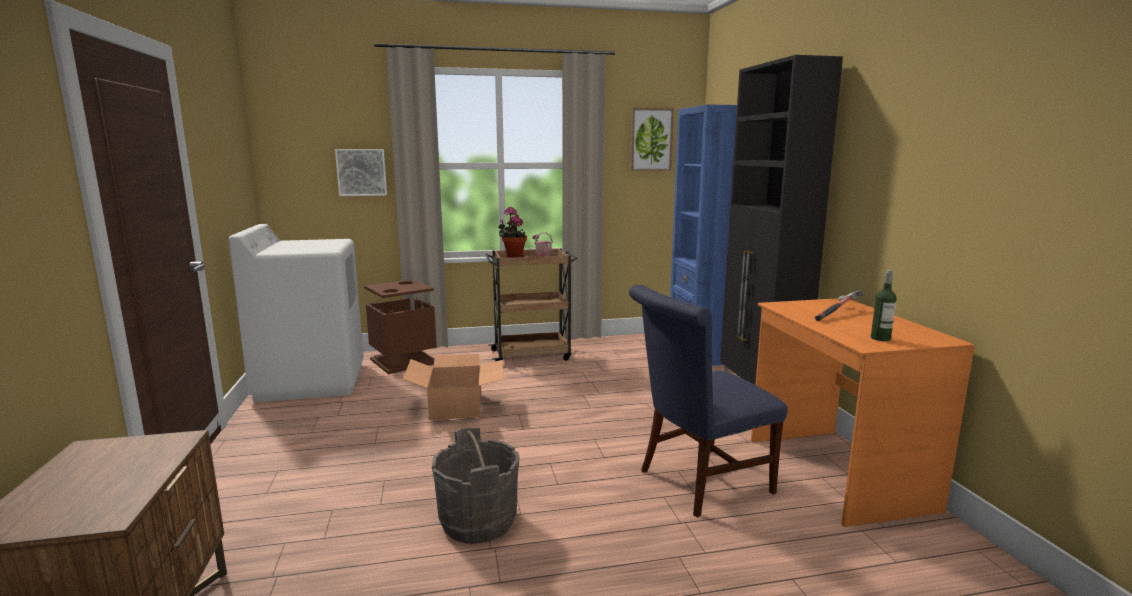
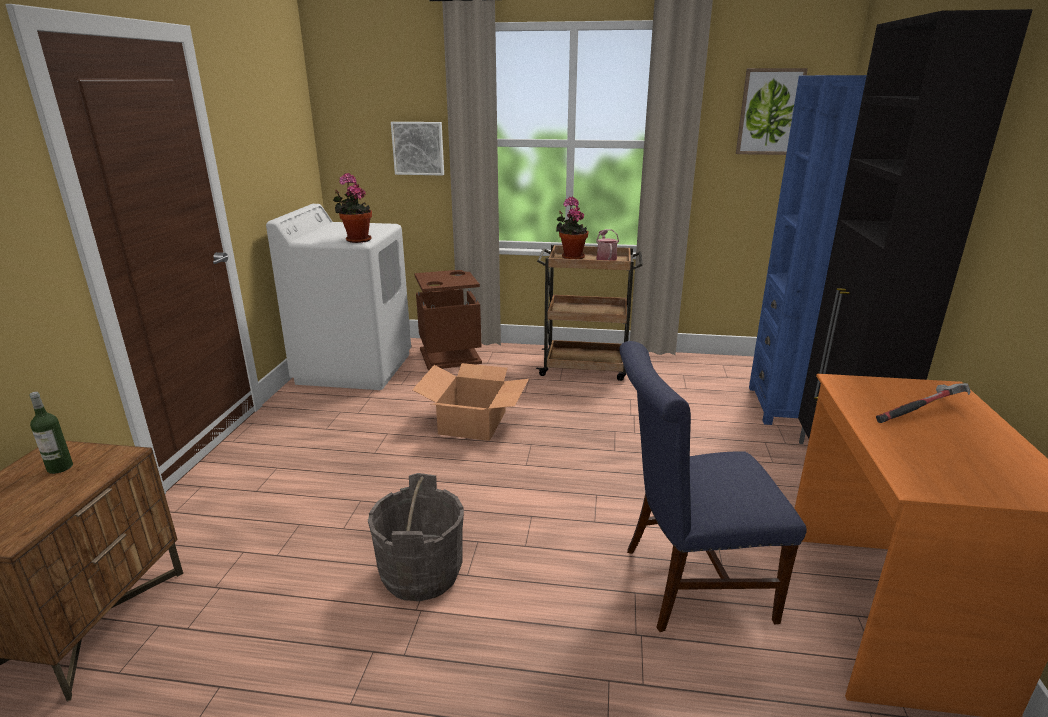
camera: 20 degrees right, 10 degrees up
(323, 249) = (356, 240): none -> potted plant
(880, 338) = (952, 475): bottle -> bottle (60, 467)

